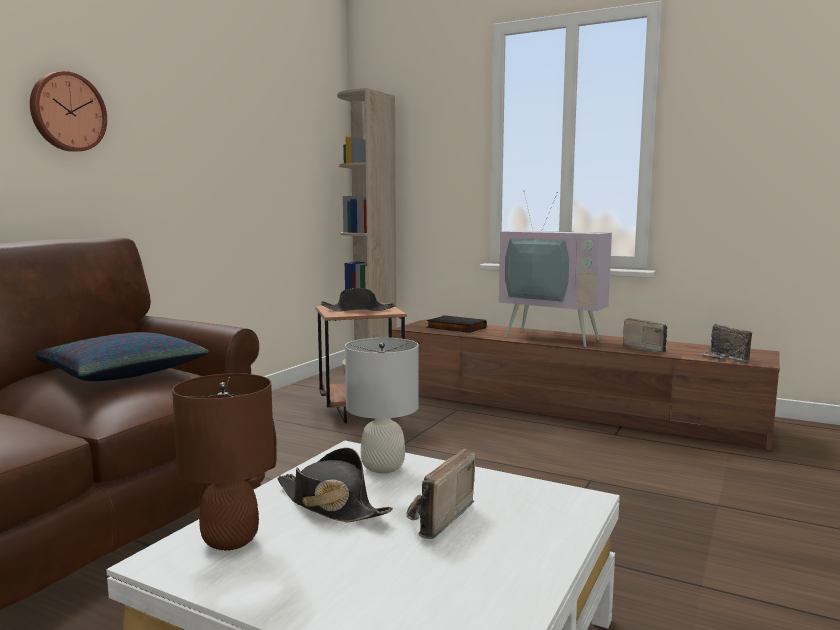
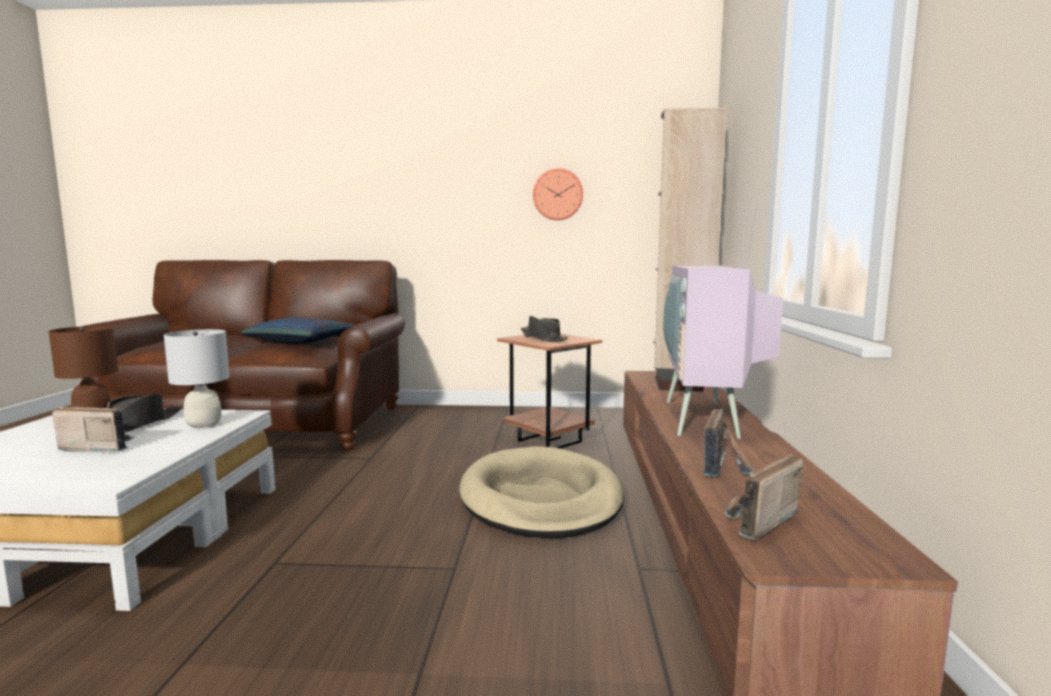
camera: 65 degrees right, 0 degrees up
(67, 112) = (386, 180): wall clock -> wall clock (557, 195)
(489, 438) = (540, 498): none -> beige dog bed

